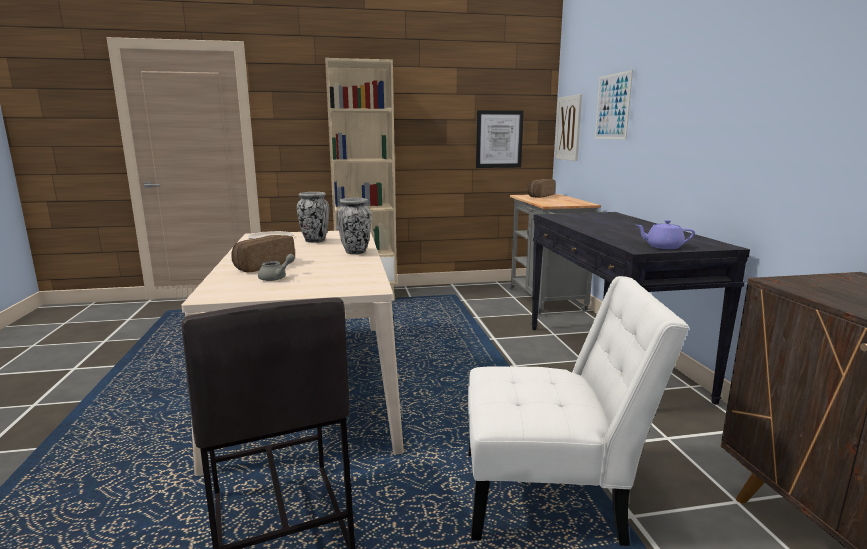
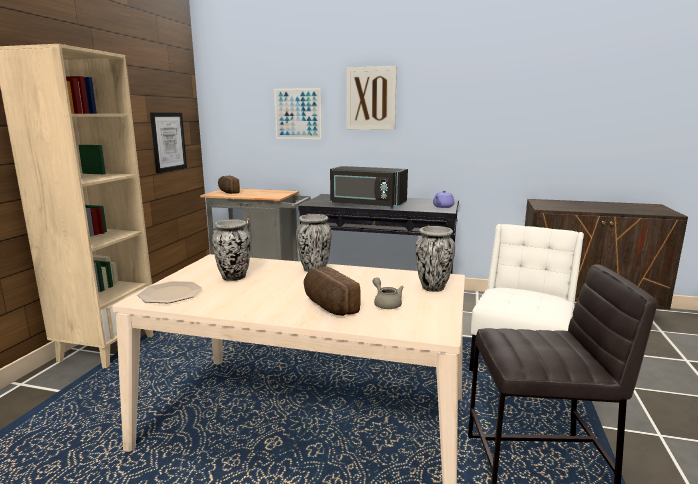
camera: 65 degrees left, 0 degrees up
(333, 286) = (432, 287): none -> vase
(568, 128) = (227, 129): picture -> picture (371, 98)
(589, 226) = (367, 205): none -> black microwave

